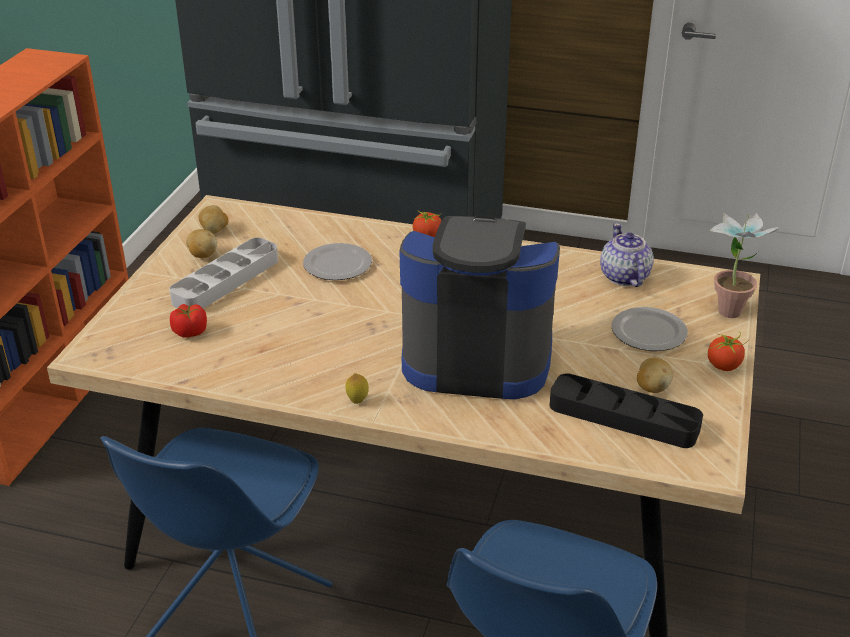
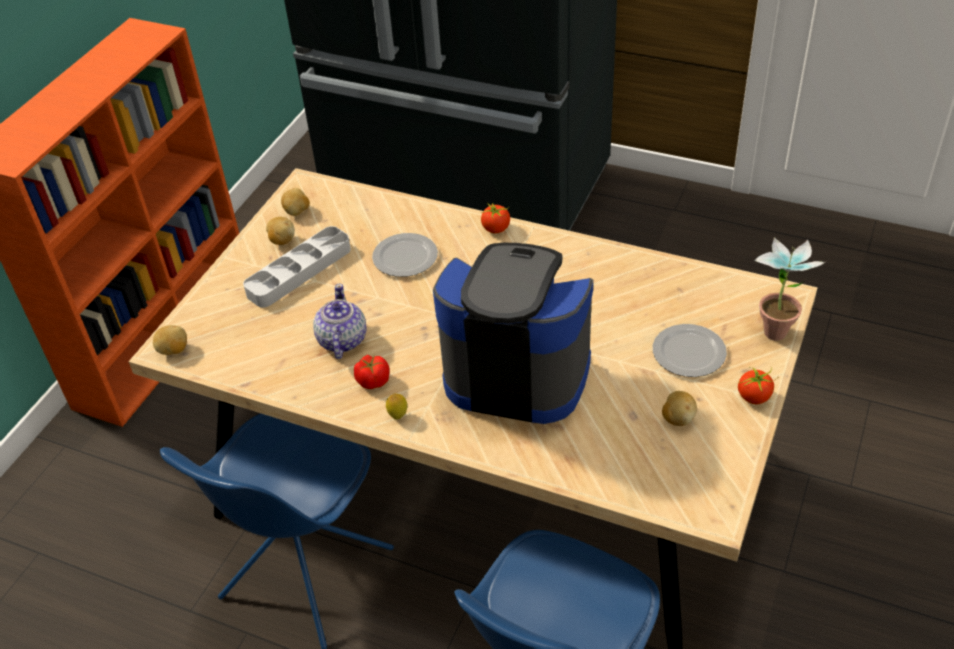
camera: 10 degrees right, 10 degrees up
(97, 355) = (173, 350): none -> potato
(189, 332) = (258, 329): tomato -> tomato (373, 381)
(623, 417) = (643, 450): black tray -> none
(624, 277) = (679, 285): teapot -> teapot (341, 340)

